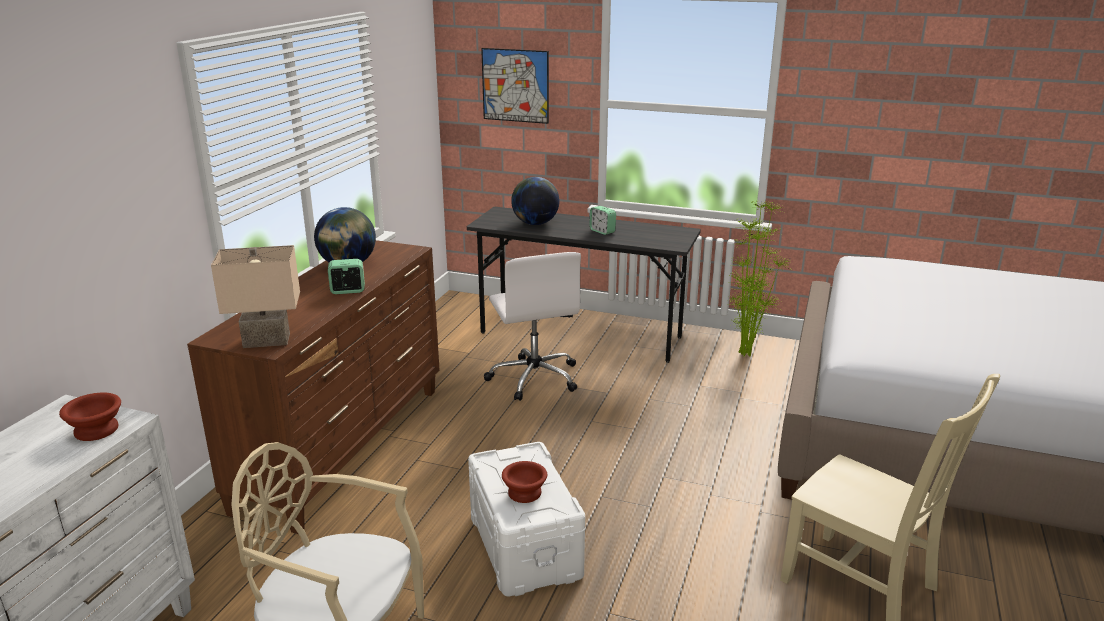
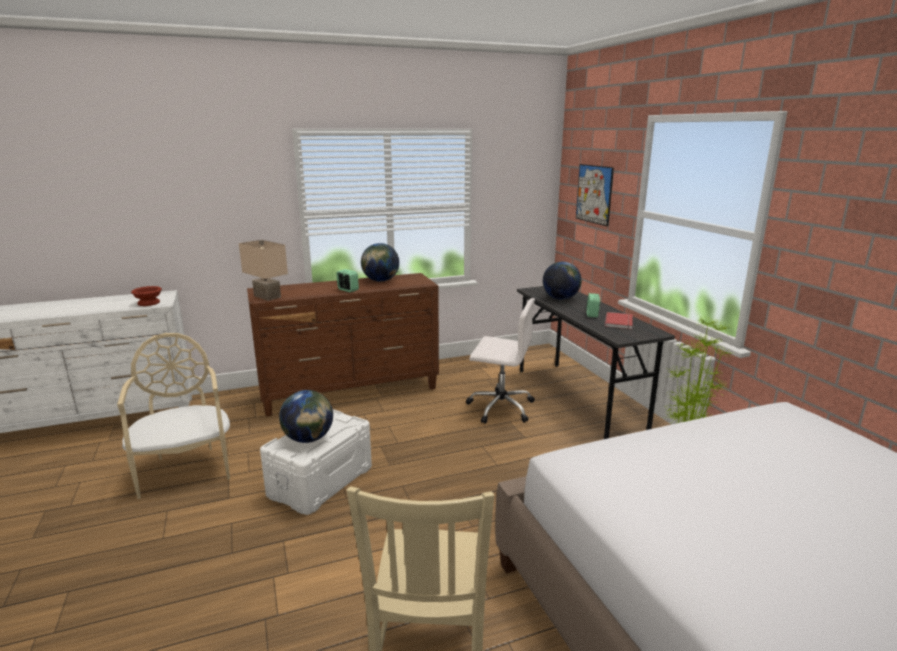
camera: 50 degrees right, 5 degrees down
(526, 493) = (308, 439): brown bowl -> globe
(534, 377) = (499, 407): white office chair -> white office chair turned 105 degrees counterclockwise
(639, 230) = (620, 322): none -> red book

